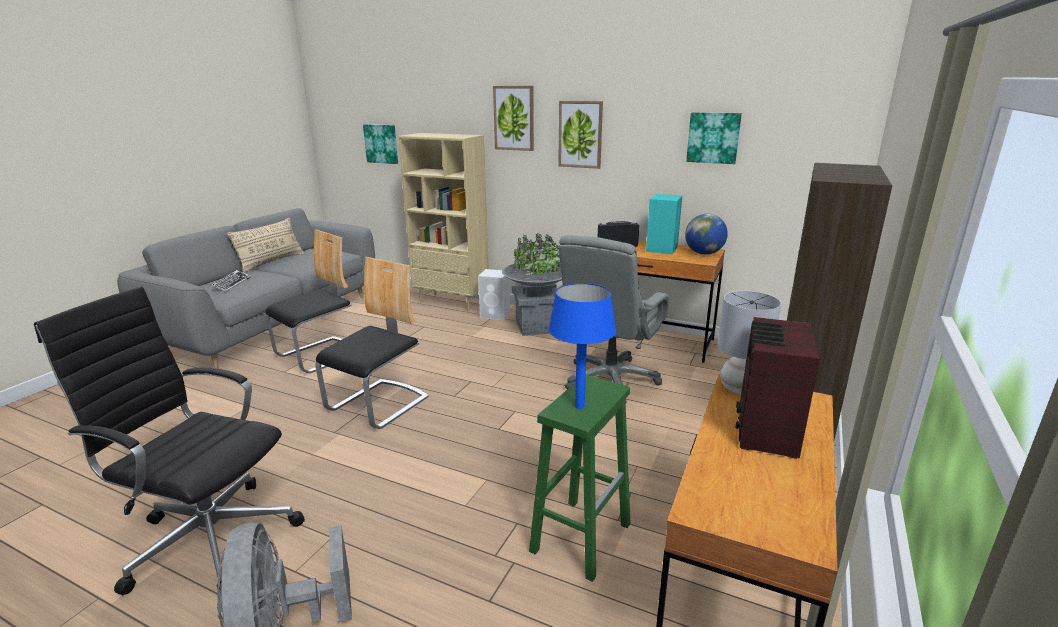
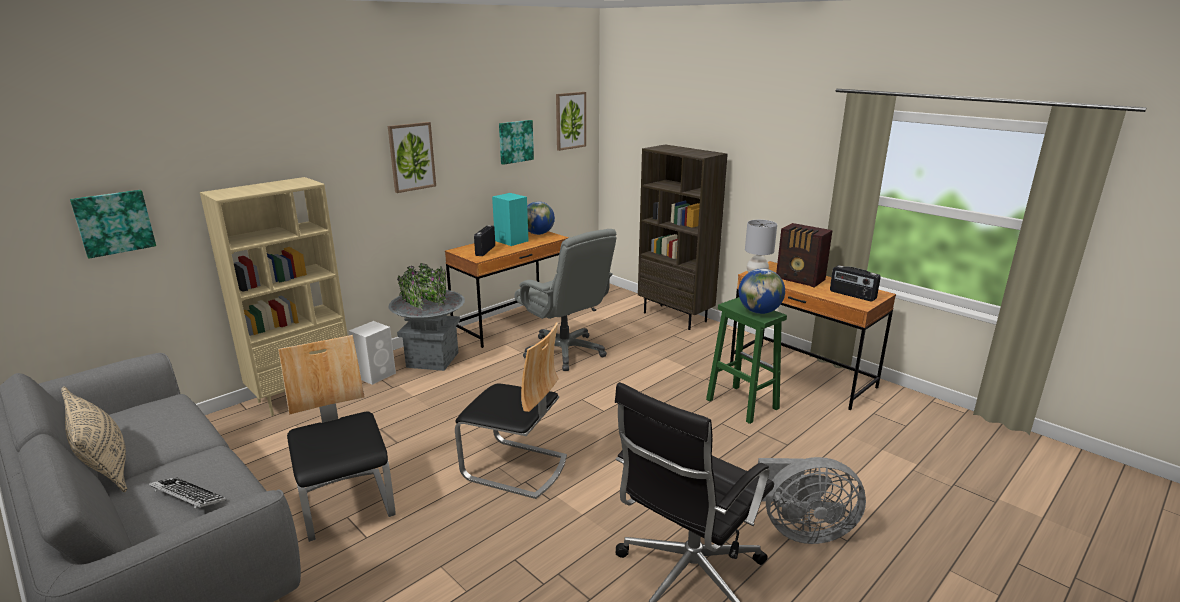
camera: 70 degrees left, 0 degrees up
(379, 404) = (515, 467): chair -> chair turned 150 degrees clockwise
(514, 118) = (336, 151): picture -> picture (570, 120)
(580, 406) = (759, 311): blue table lamp -> globe
(746, 497) = (852, 295): none -> radio

